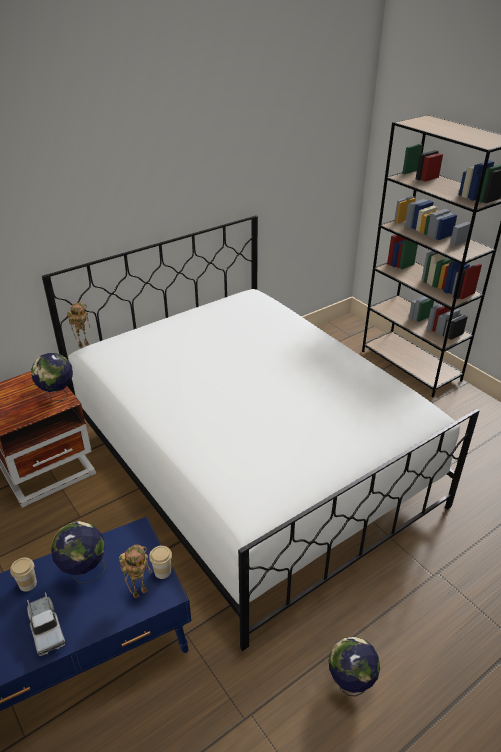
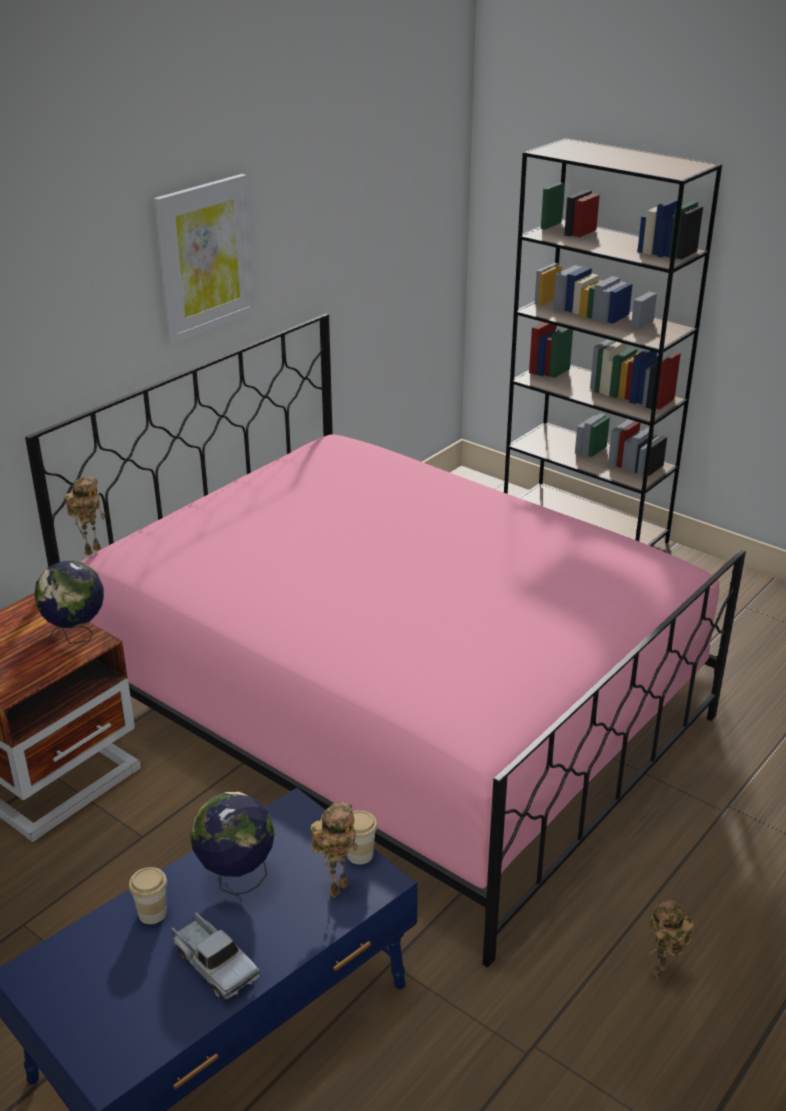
camera: 15 degrees left, 5 degrees down
(171, 175) = (205, 257): none -> picture
(249, 464) = (391, 710): white bed -> pink bed
(350, 684) = (660, 974): globe -> toy robot

